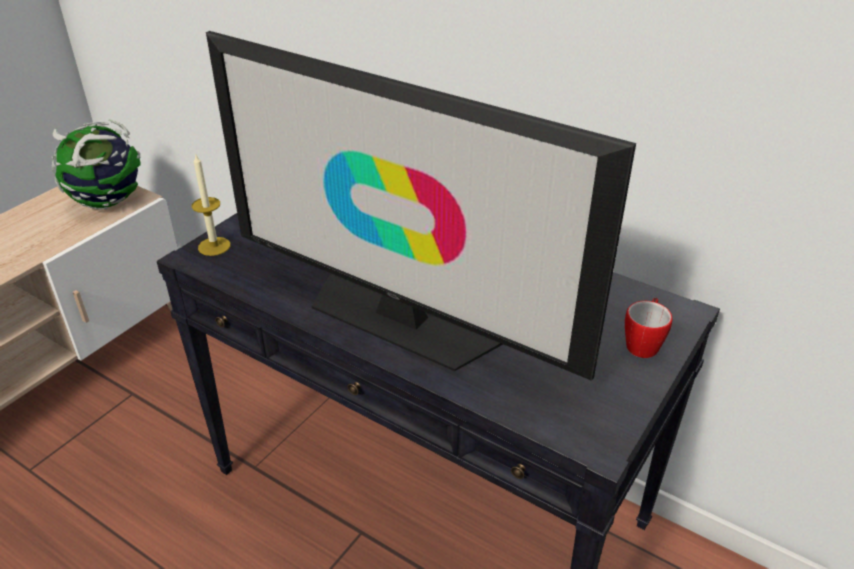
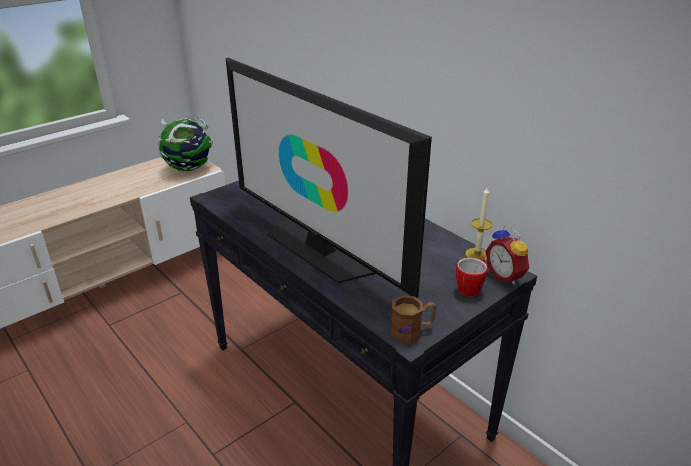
camera: 15 degrees right, 5 degrees down
(214, 246) = (226, 193): candle -> candle (477, 254)
(596, 431) = (412, 331): none -> brown mug
(681, 316) = (506, 276): none -> alarm clock

